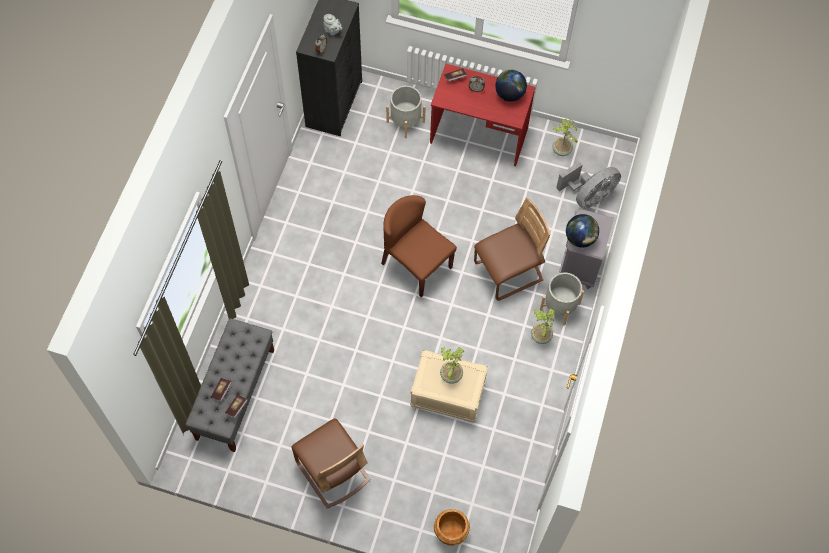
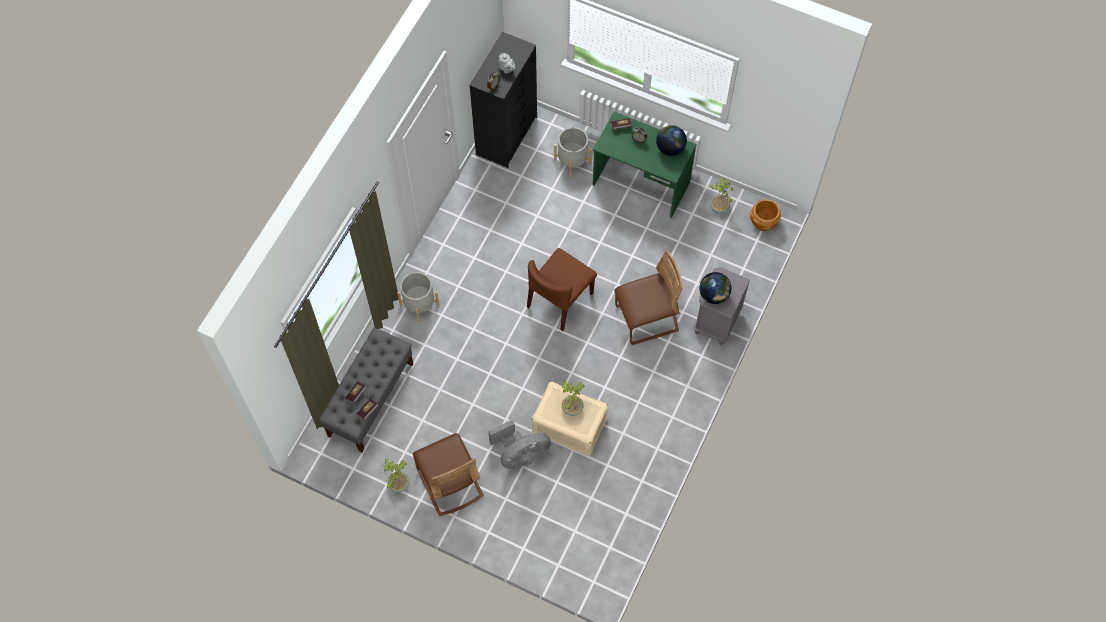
camera: 10 degrees right, 0 degrees up
(416, 265) = (560, 300): brown chair -> brown chair turned 105 degrees counterclockwise
(450, 532) = (550, 554): brown planter -> brown planter (763, 222)
(479, 137) = (641, 184): red desk -> green desk
(540, 336) = (667, 384): potted plant -> potted plant (398, 484)
(559, 306) = (690, 358): grey planter -> grey planter (419, 305)
(588, 196) = (737, 256): grey fan -> grey fan (521, 455)

